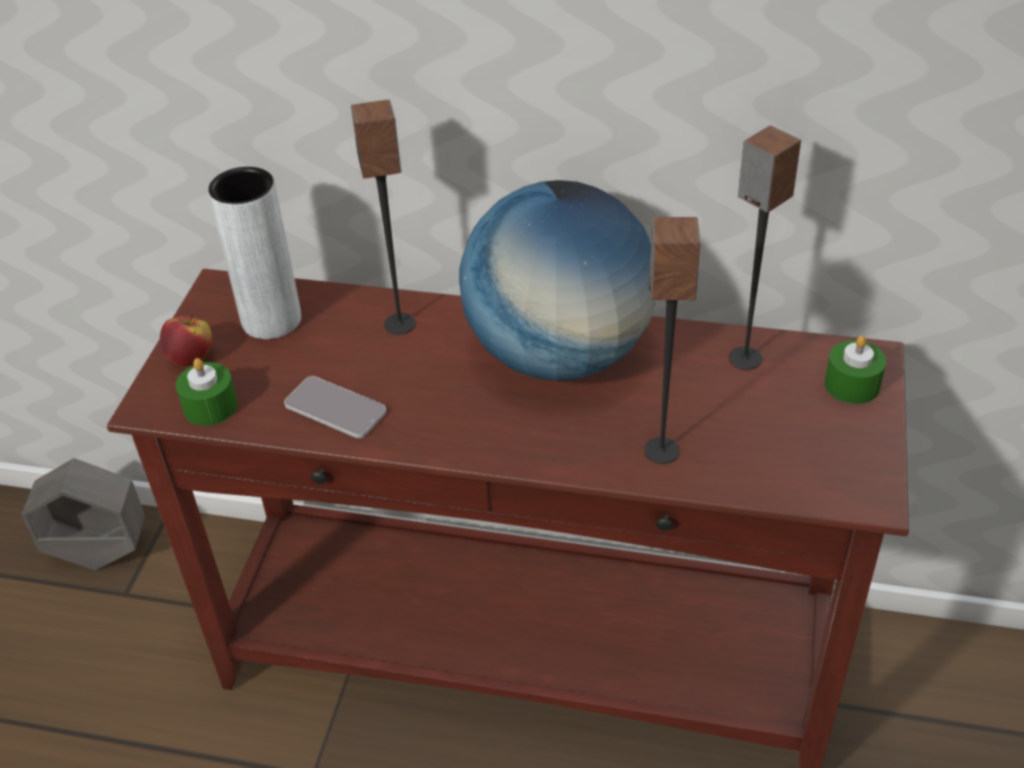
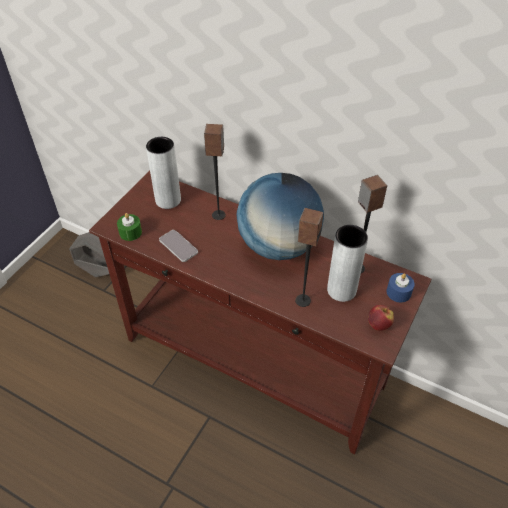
camera: 15 degrees right, 5 degrees up
(191, 358) = (131, 209): apple -> apple (378, 324)
(733, 409) = (341, 290): none -> grey vase
(852, 384) = (398, 292): green candle -> blue candle

